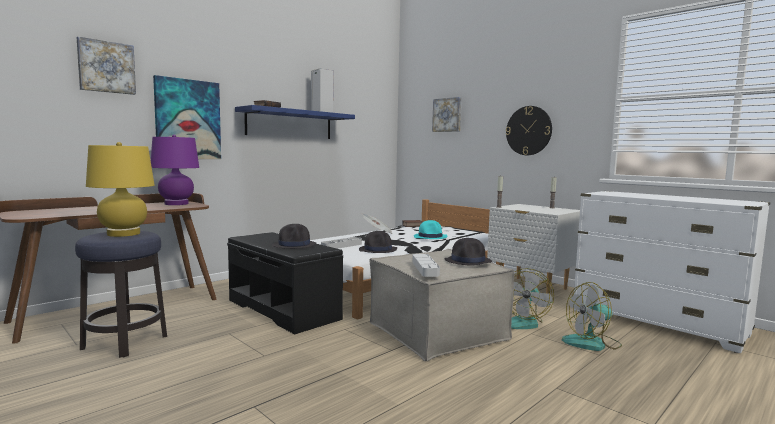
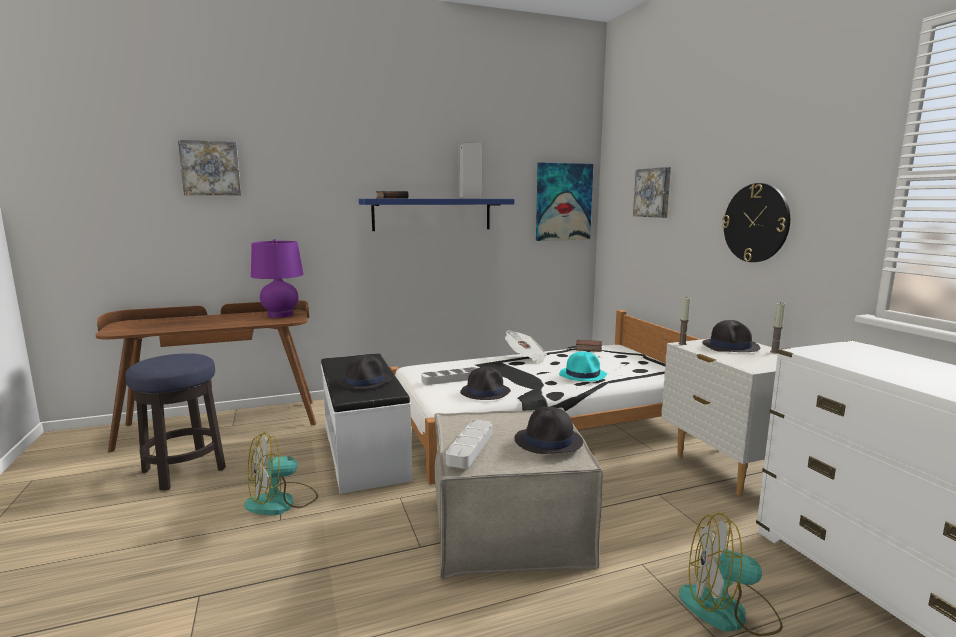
camera: 25 degrees right, 5 degrees up
(123, 234) = (174, 360): yellow table lamp -> none
(188, 119) = (302, 218): picture -> picture (563, 202)
(283, 309) = (365, 451): black bench -> white bench
(523, 322) = (650, 538): fan -> fan (281, 502)
(526, 207) = (730, 346): none -> black hat

